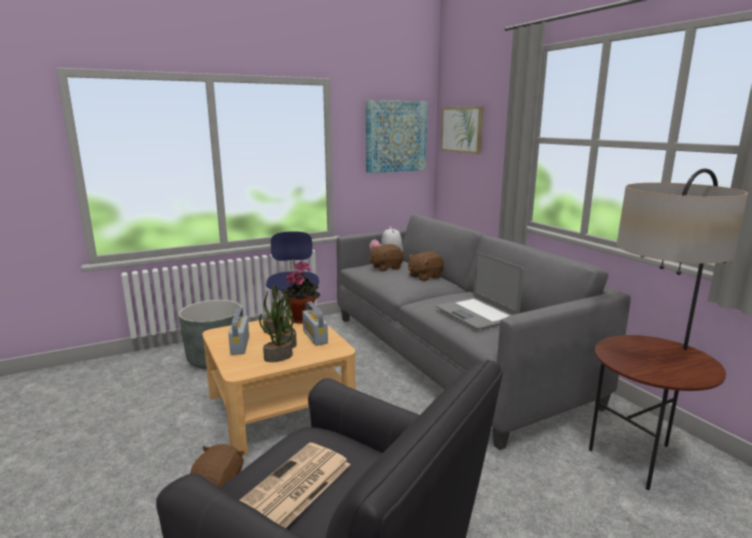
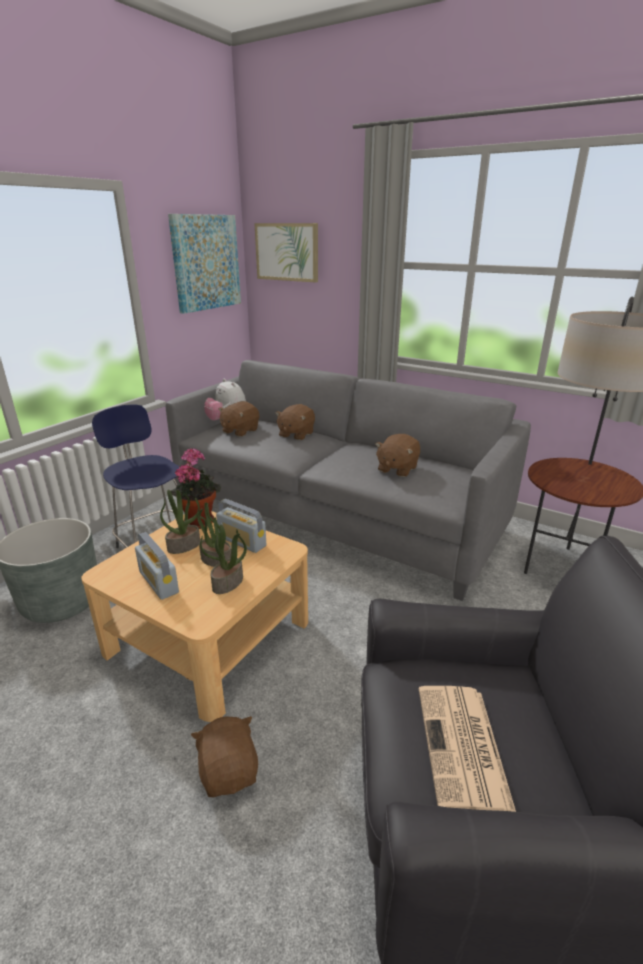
camera: 30 degrees left, 10 degrees up
(476, 314) = (397, 469): laptop -> brown plush toy

